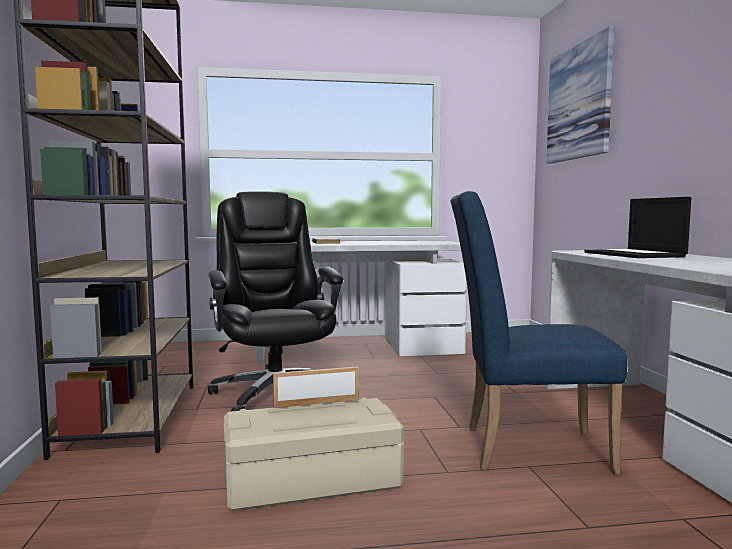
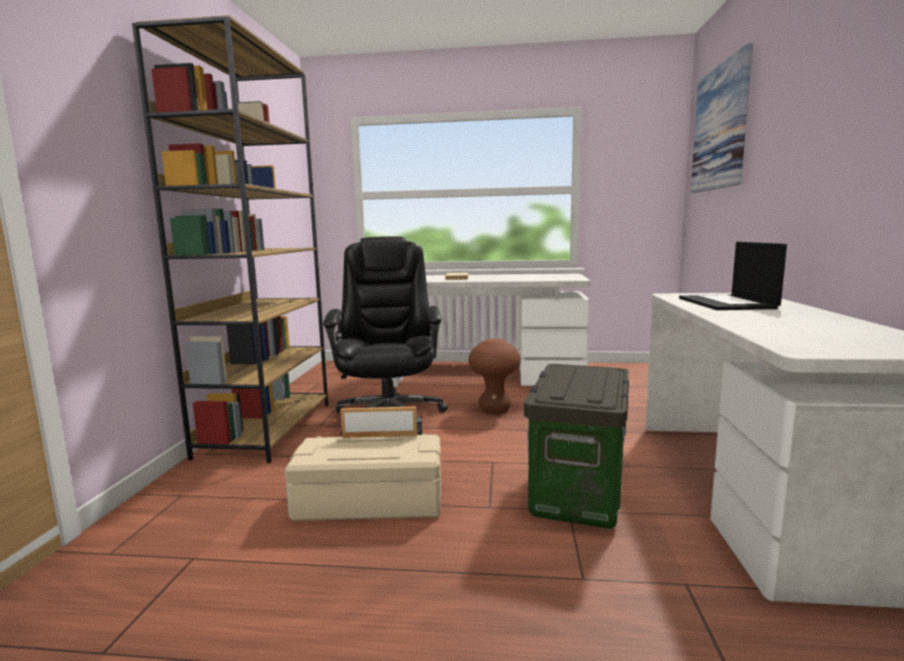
camera: 15 degrees right, 5 degrees up
(387, 380) = (494, 410): none -> brown stool
(523, 447) = (576, 490): blue chair -> storage box

